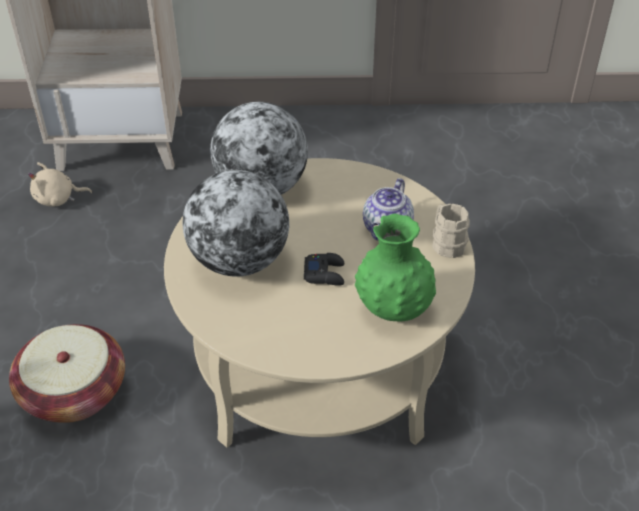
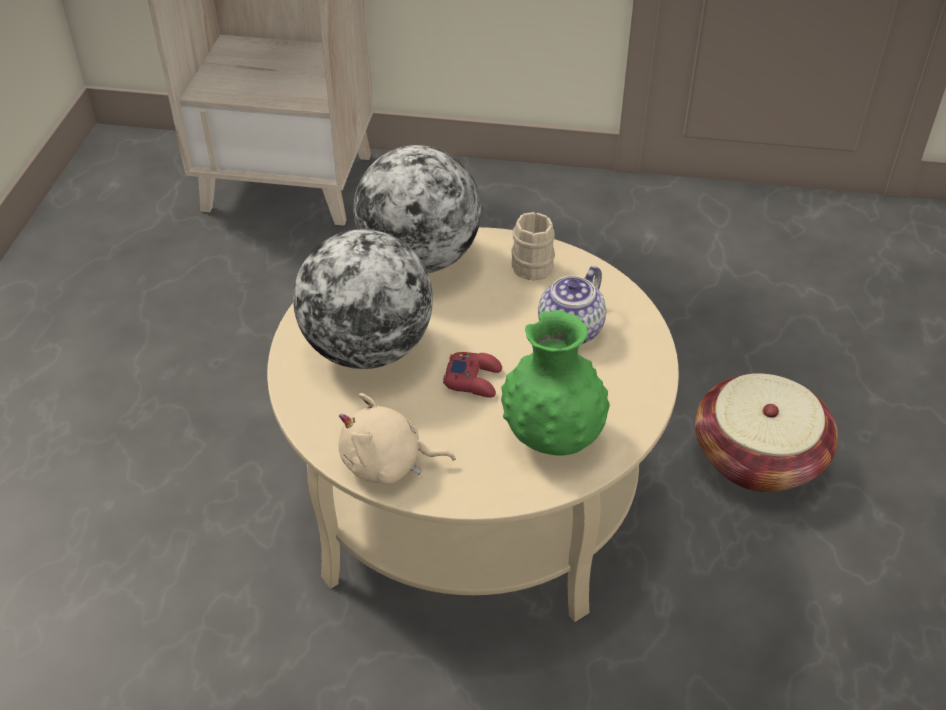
camera: 10 degrees right, 0 degrees up
(58, 199) = (194, 246): beige plush toy -> beige plush toy (388, 464)
(74, 392) = (159, 489): basket -> basket (758, 457)
(325, 273) = (473, 379): black game controller -> red game controller
(446, 243) = (644, 359): beige mug -> beige mug (530, 263)

